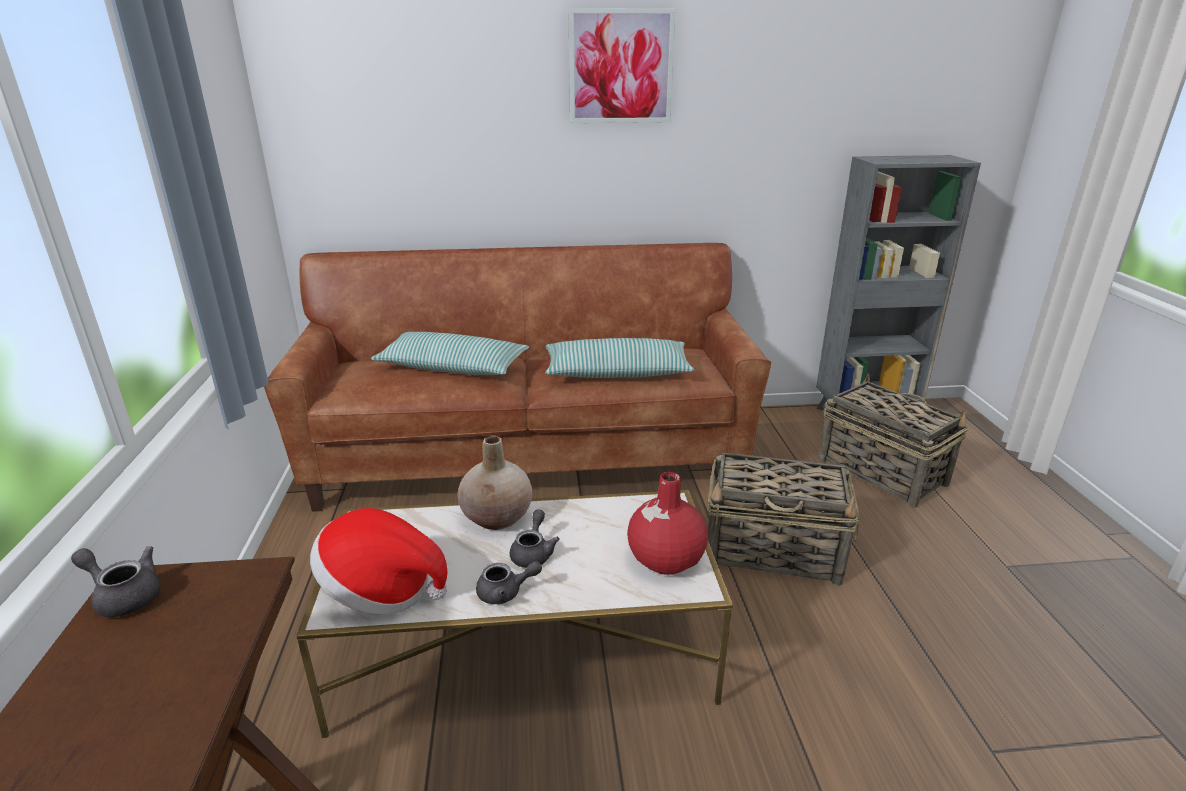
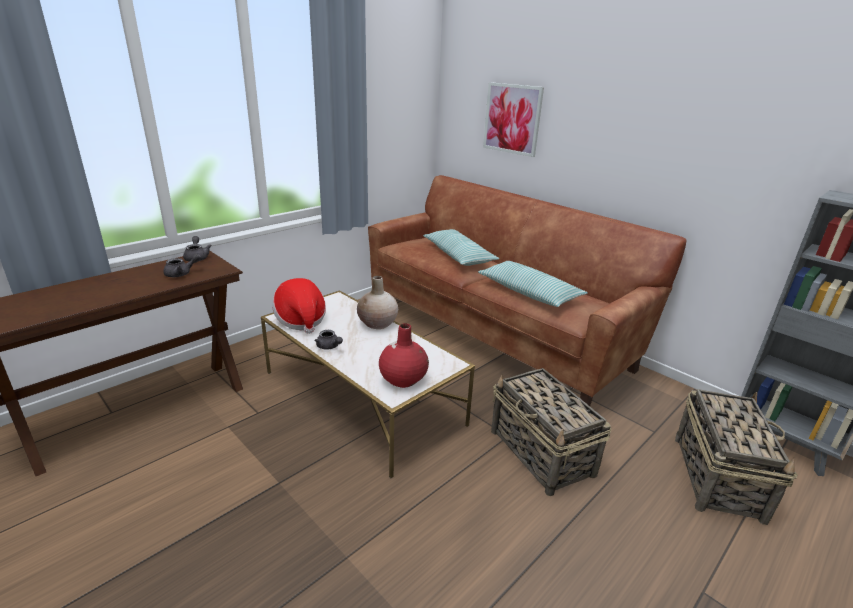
camera: 50 degrees right, 0 degrees up
(533, 553) = (363, 342): grey teapot -> grey teapot (182, 274)
(620, 67) = (632, 85): picture -> picture (512, 119)

